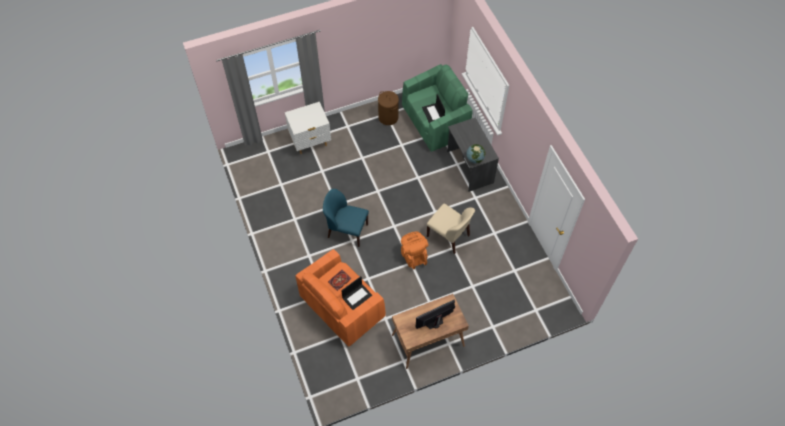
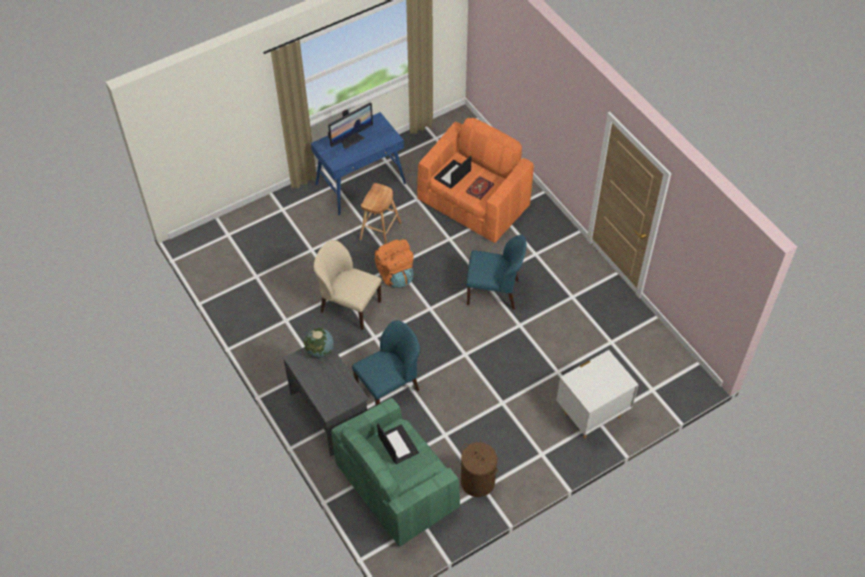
camera: 170 degrees right, 5 degrees down
(418, 293) = (380, 231): none -> brown stool
(427, 341) = (361, 183): brown desk -> blue desk
(430, 177) = (388, 388): none -> blue chair

